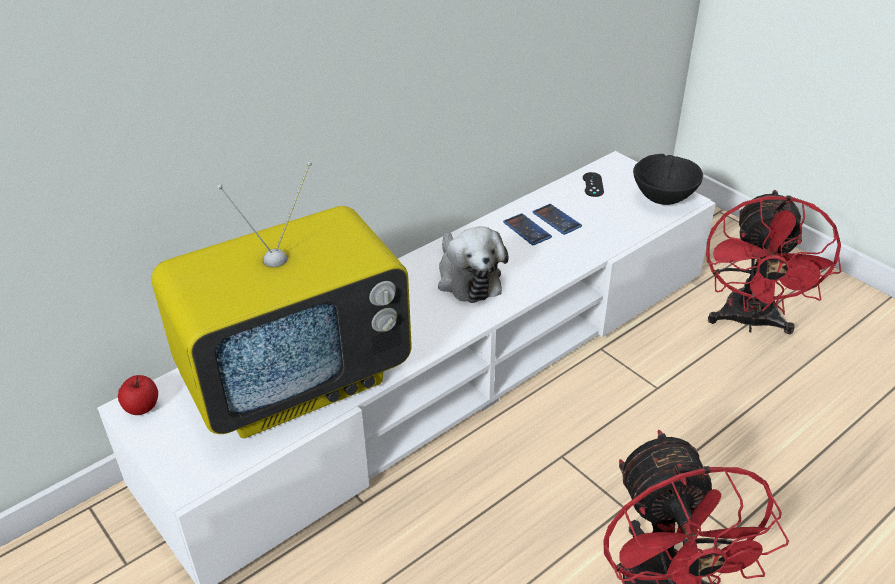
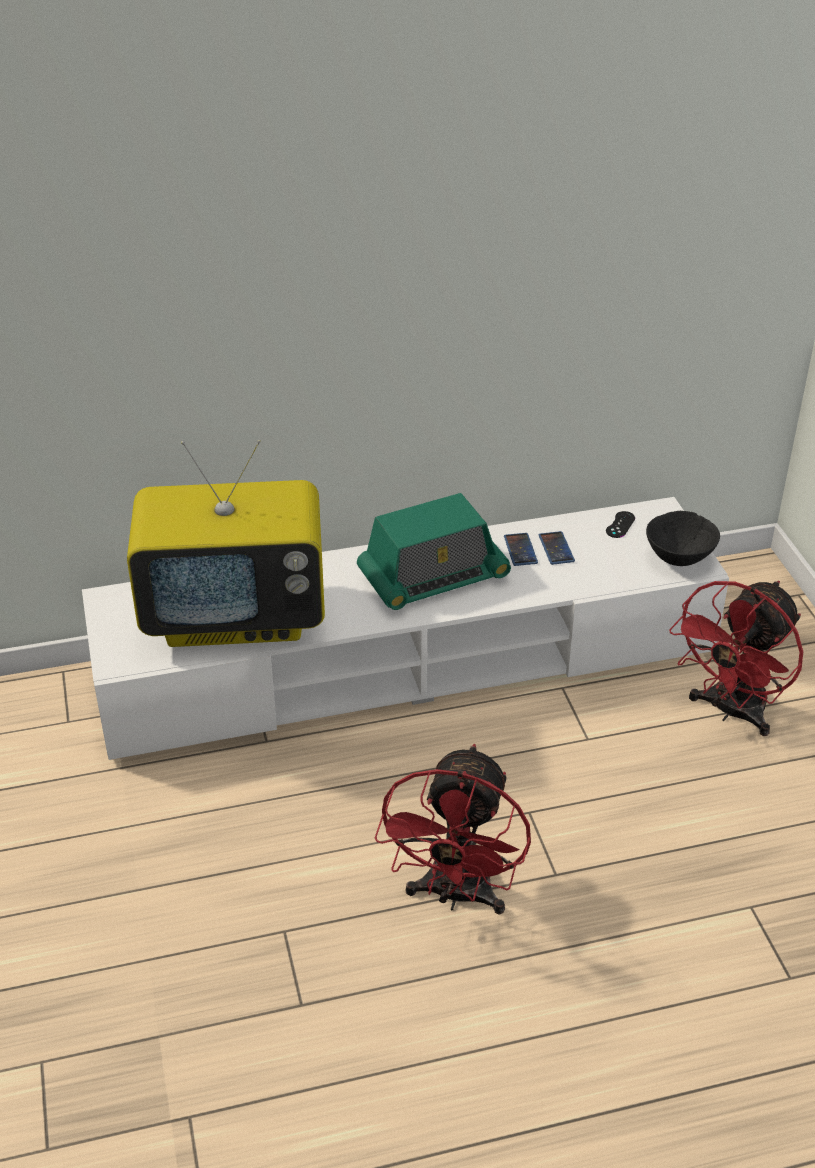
camera: 25 degrees right, 0 degrees up
(142, 407) = (112, 599): apple -> none
(467, 278) = (433, 577): plush toy -> radio

